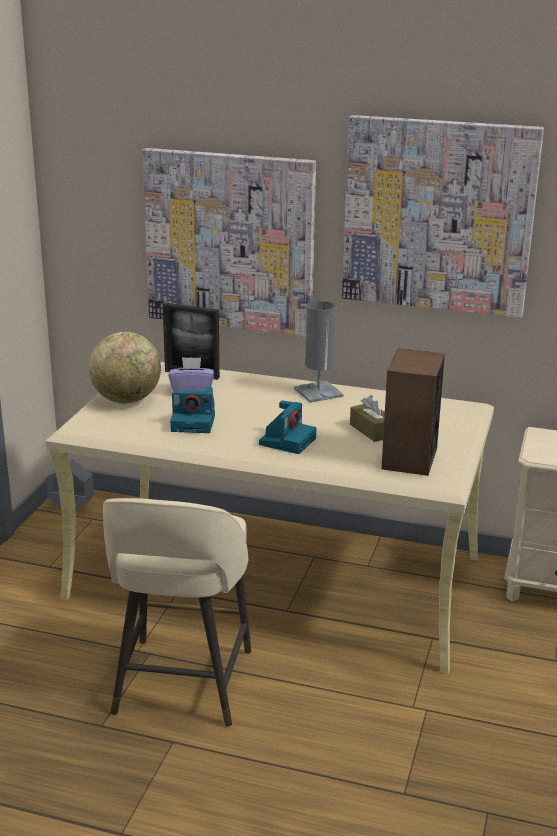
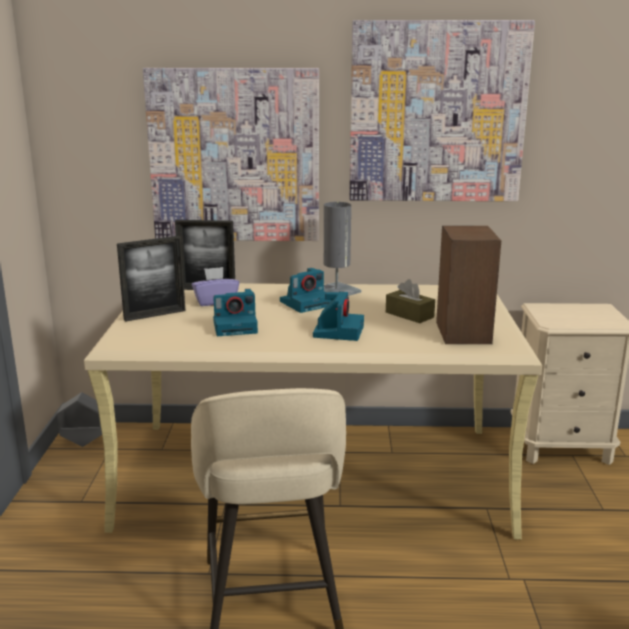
camera: 15 degrees left, 5 degrees down
(127, 400) = (155, 315): globe -> picture frame
(278, 403) = (306, 303): none -> camera

